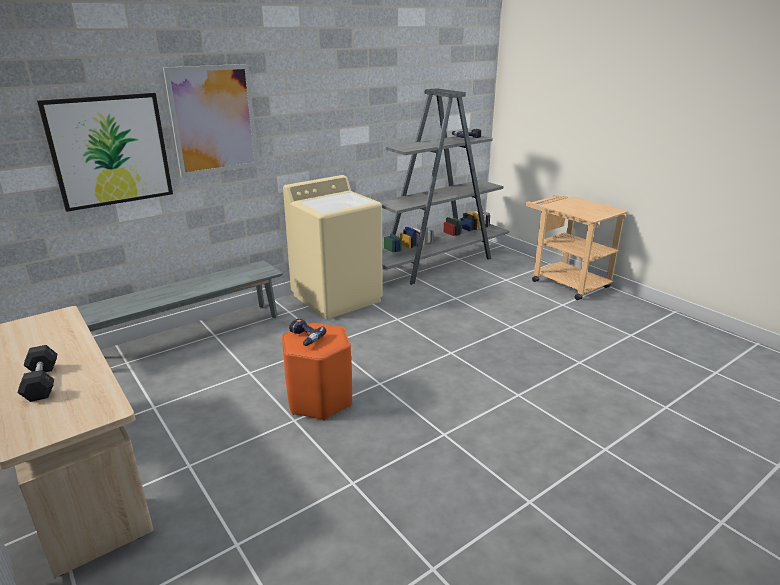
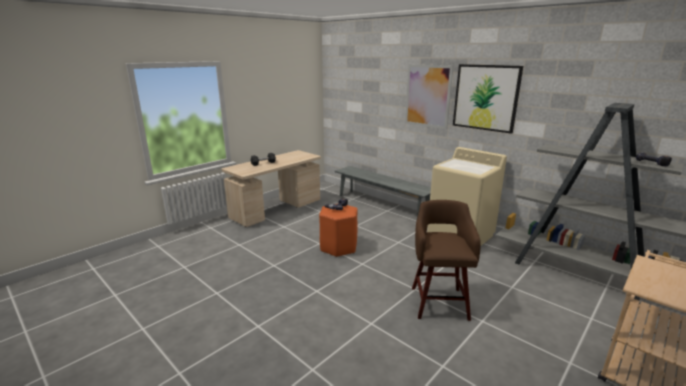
camera: 80 degrees right, 5 degrees down
(110, 151) = (380, 101): picture -> picture (485, 97)
(478, 342) = (439, 301): none -> brown stool

